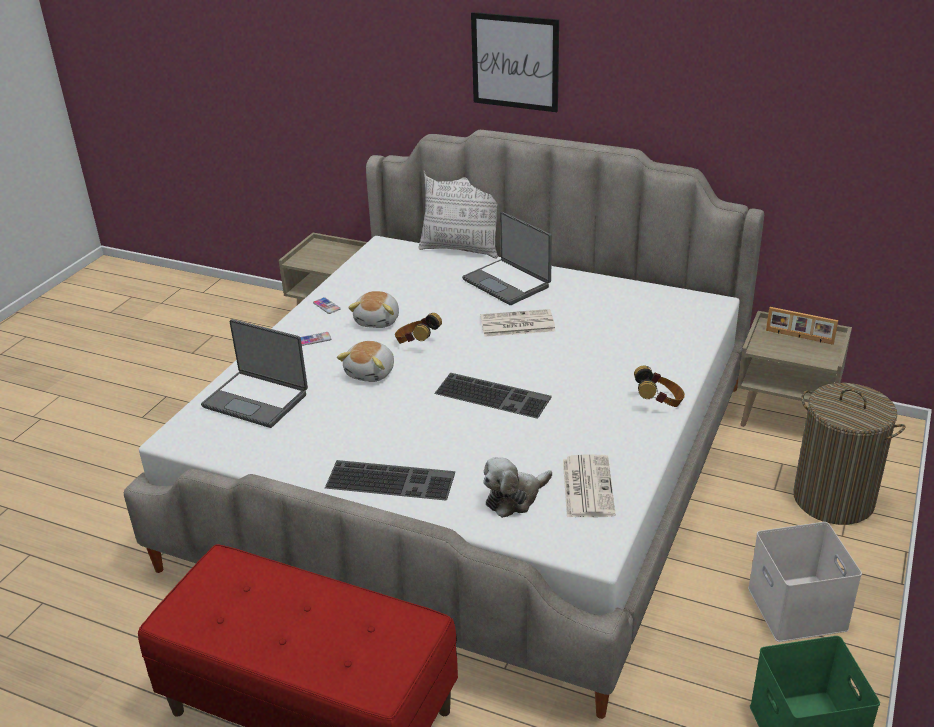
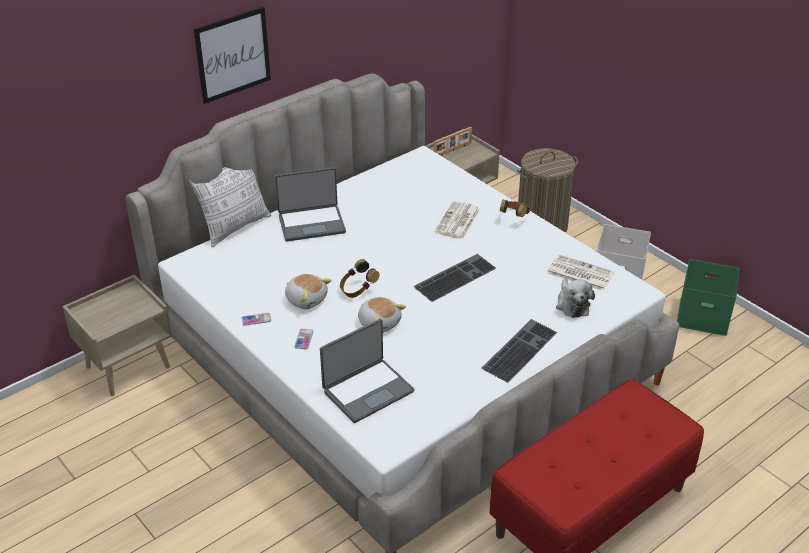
camera: 65 degrees left, 5 degrees up
(516, 324) = (374, 239): newspaper -> newspaper (458, 221)

